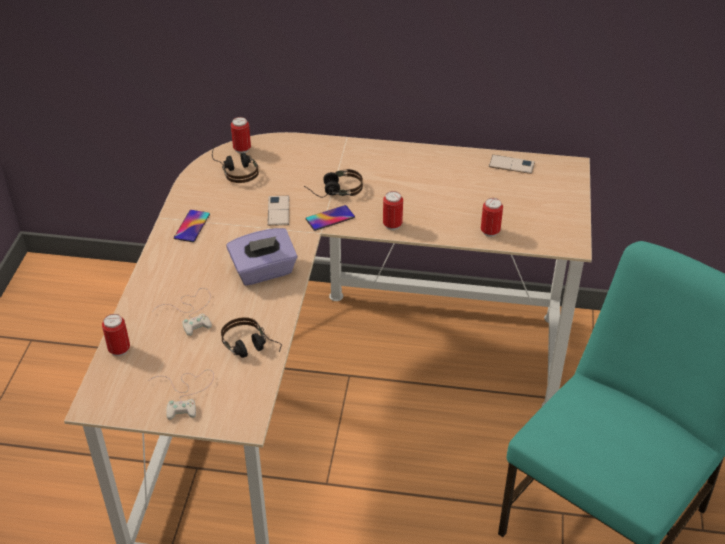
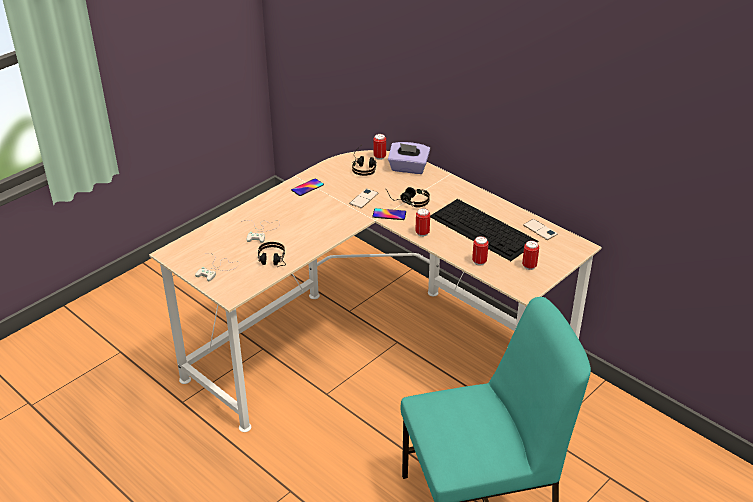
camera: 35 degrees right, 5 degrees down
(119, 349) = (207, 233): can -> can (529, 266)
(264, 271) = (321, 227): purple tissue box -> purple tissue box (408, 168)
(454, 190) = (484, 229): none -> keyboard

